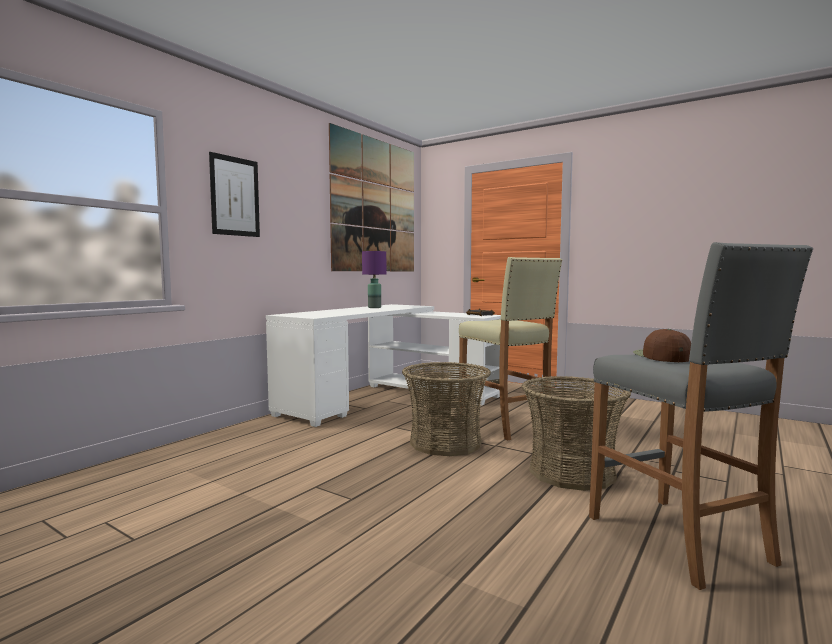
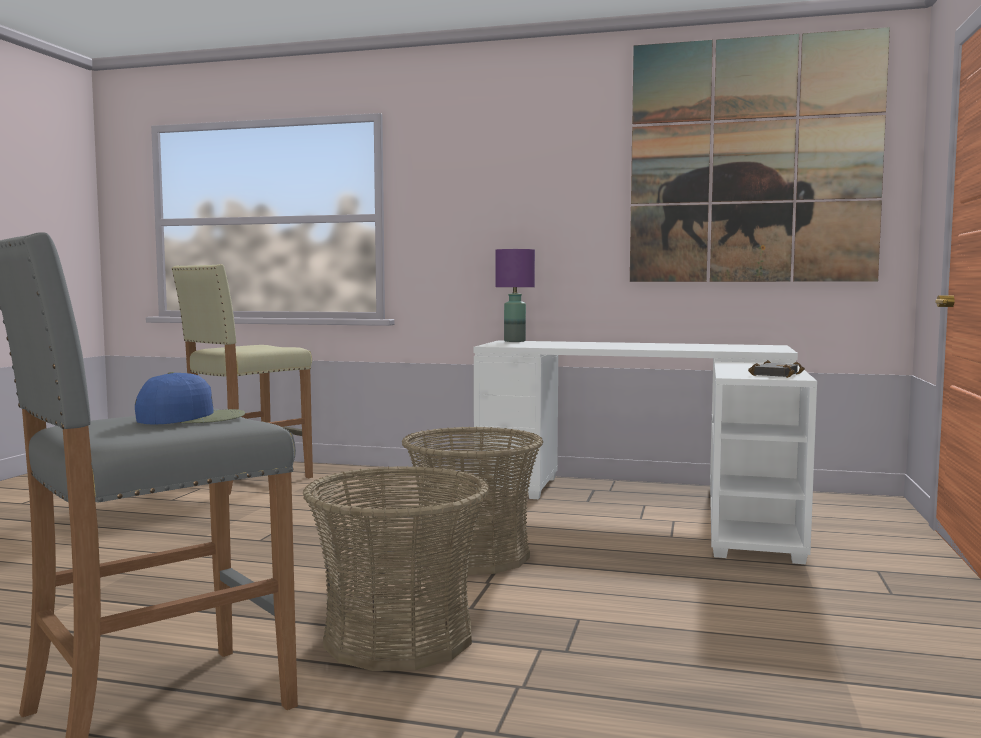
camera: 70 degrees right, 0 degrees up
(235, 196) = (464, 189): picture -> none
(374, 307) = (685, 345): purple table lamp -> purple table lamp (514, 341)
(505, 425) = (609, 581): beige stool -> beige stool (246, 480)
(661, 356) = (193, 418): brown cap -> blue cap

